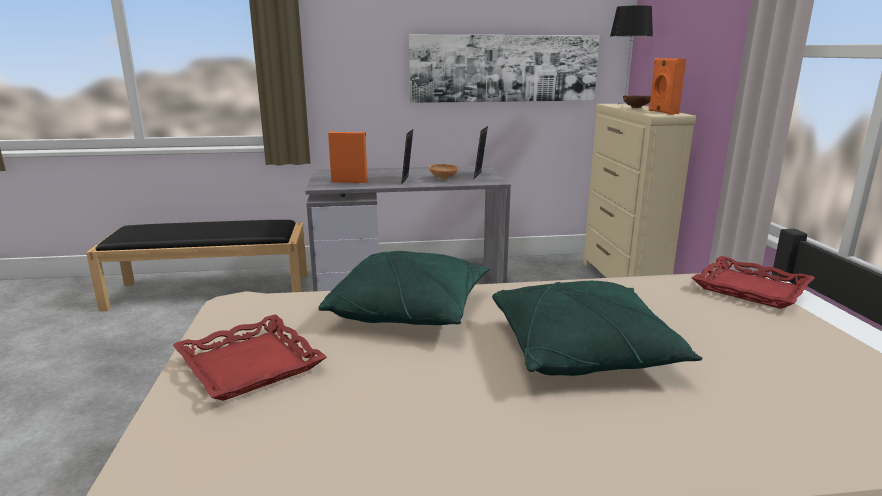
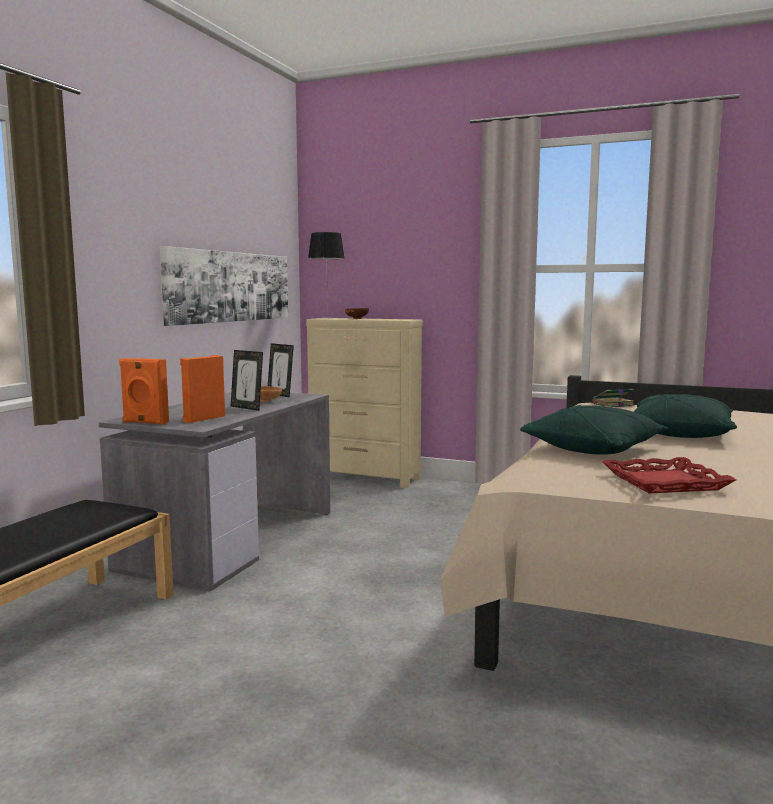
camera: 60 degrees left, 10 degrees down
(662, 112) = (395, 319): orange speaker -> orange speaker (145, 422)
(750, 289) = (612, 405): red tray -> book

